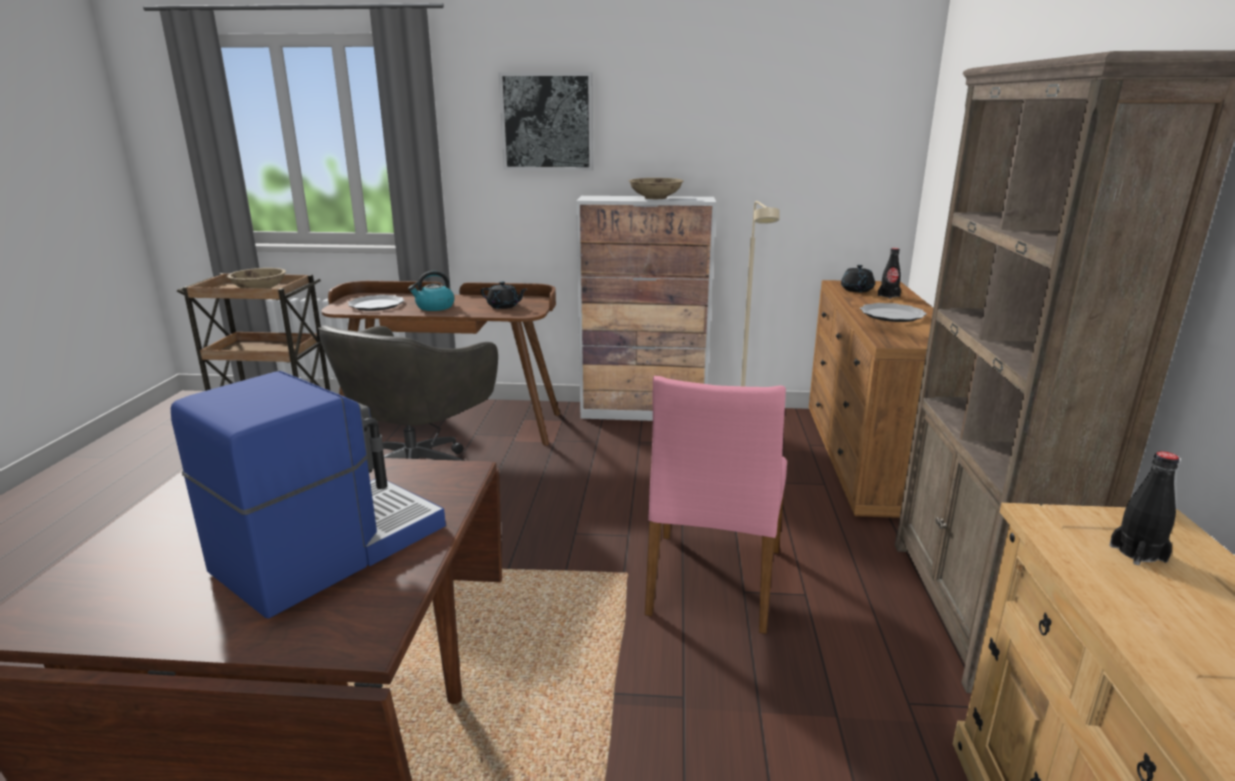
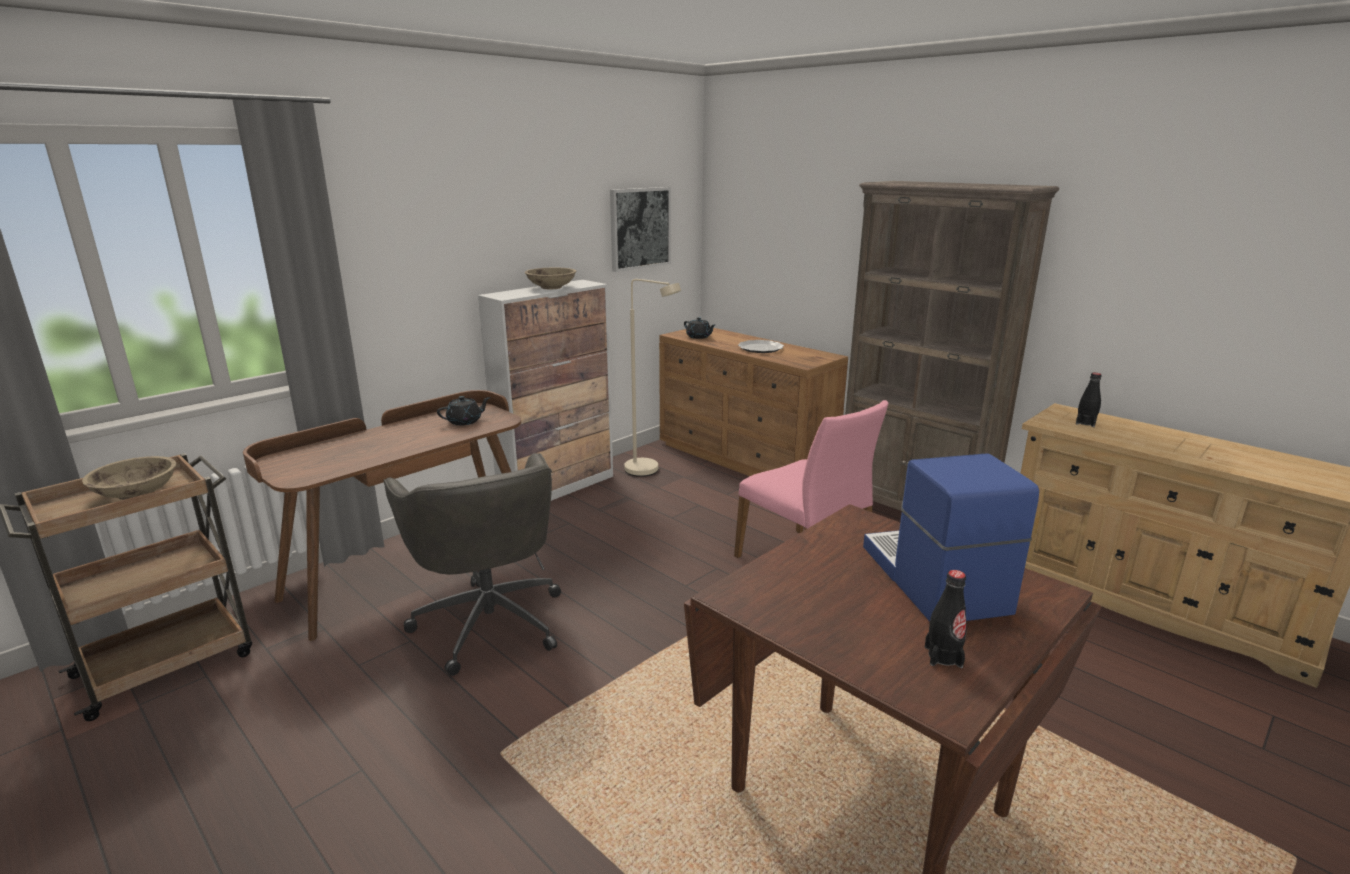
camera: 50 degrees left, 0 degrees up
(376, 305) = (329, 461): plate -> none
(434, 307) = (401, 443): kettle -> none
(547, 122) = (437, 224): picture -> picture (640, 228)
(888, 296) = (724, 336): black bottle -> black bottle (943, 656)

